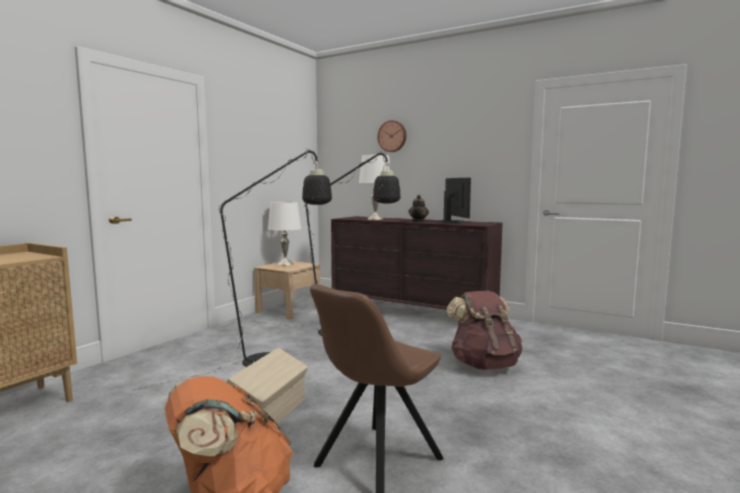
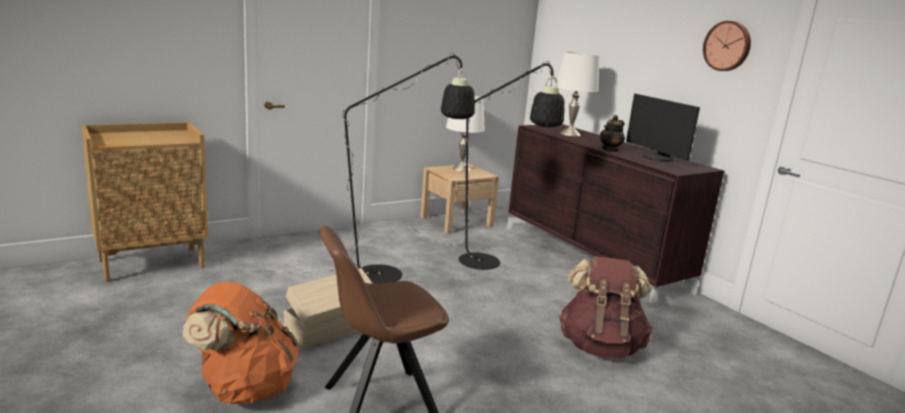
camera: 25 degrees right, 10 degrees up
(392, 136) = (617, 27): wall clock -> wall clock (727, 46)
(454, 222) = (656, 158): monitor -> monitor turned 135 degrees clockwise

